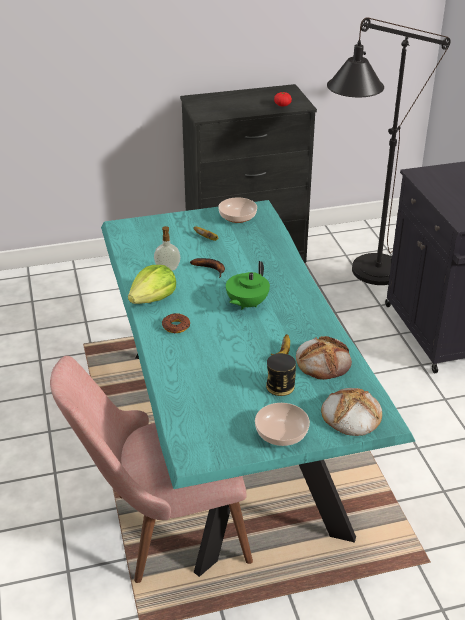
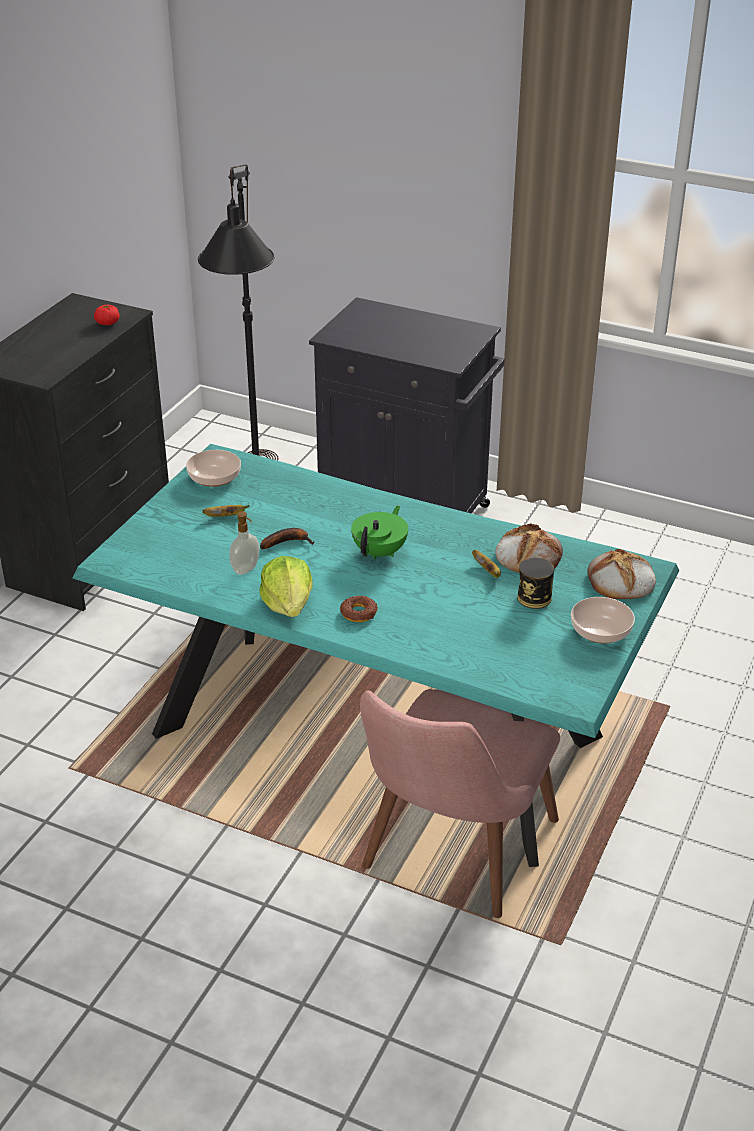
camera: 50 degrees left, 0 degrees up
(246, 304) = (380, 552): green teapot -> green teapot turned 135 degrees counterclockwise

